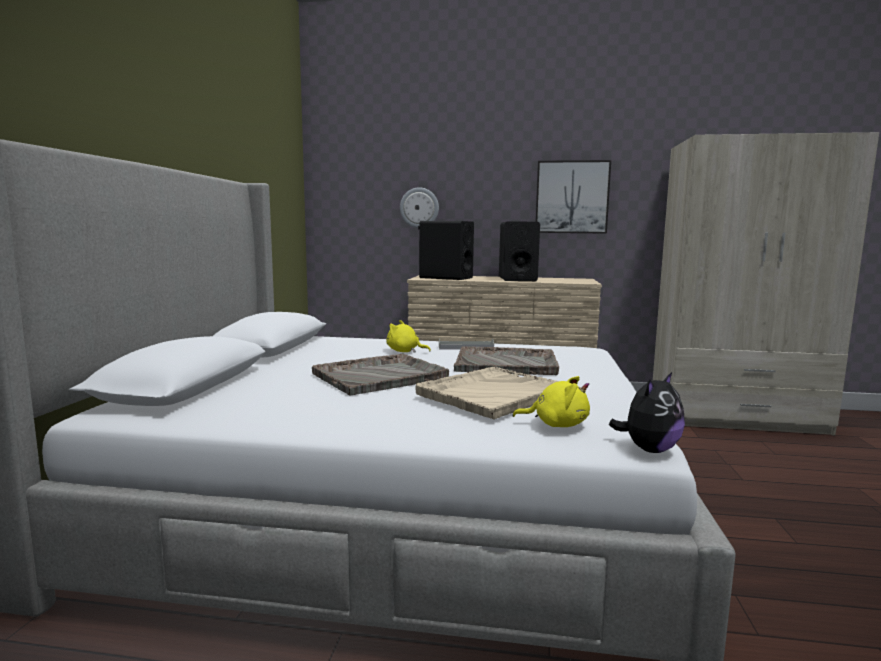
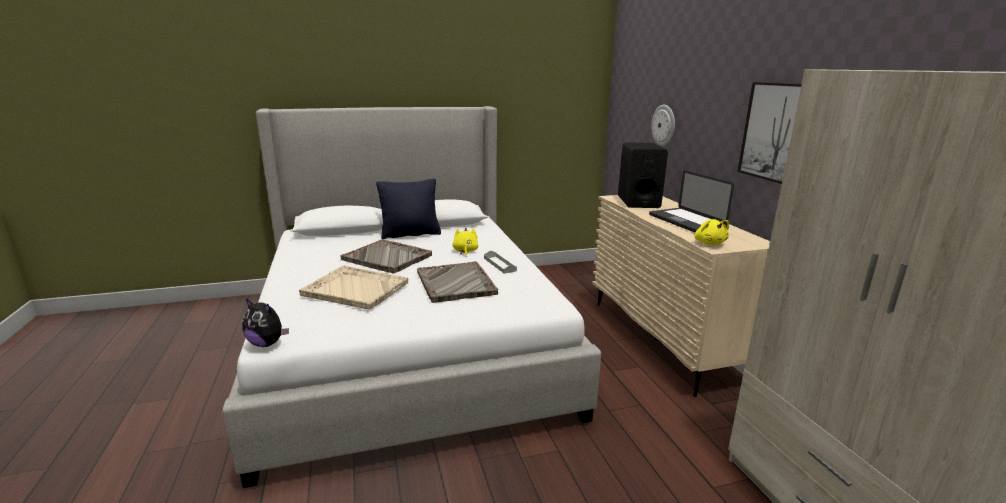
camera: 65 degrees right, 10 degrees up
(291, 361) = (410, 234): none -> black pillow
(517, 279) = (686, 221): black speaker -> laptop
(556, 424) = (300, 313): yellow plush toy -> yellow plush toy (709, 243)

